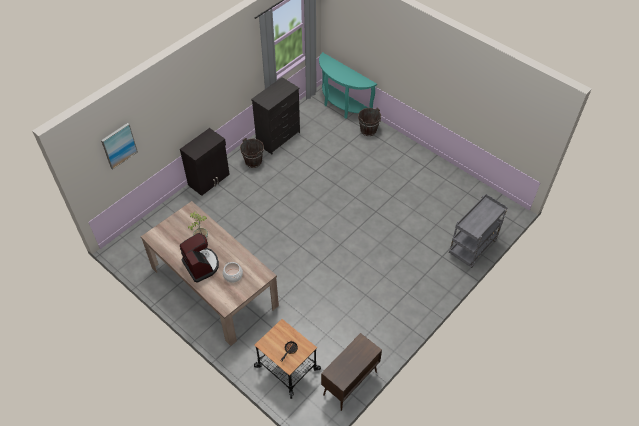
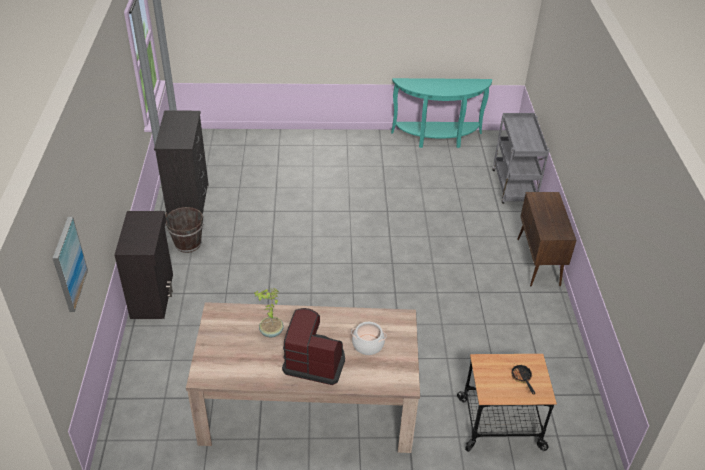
camera: 45 degrees left, 10 degrees down
(341, 106) = (225, 137): turquoise console table -> turquoise console table (437, 139)
(349, 384) = (576, 386): brown cabinet -> brown cabinet (538, 262)
(368, 130) = (283, 144): brown bucket -> none

